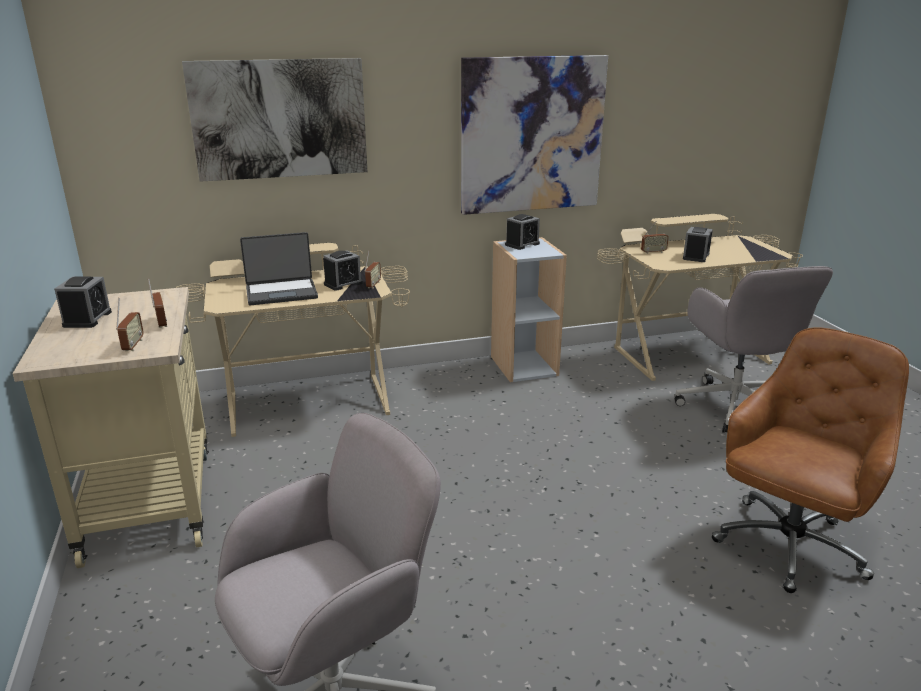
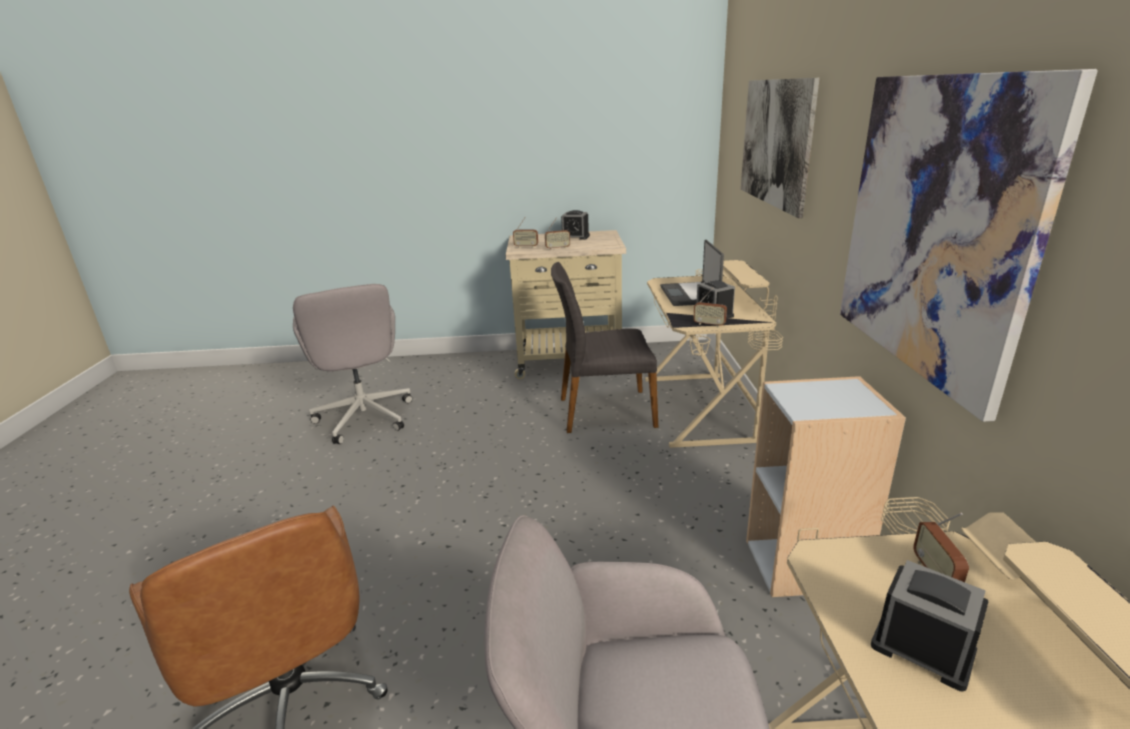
camera: 105 degrees right, 0 degrees up
(315, 457) = (605, 411): none -> grey chair
(522, 244) = (846, 394): alarm clock -> none

